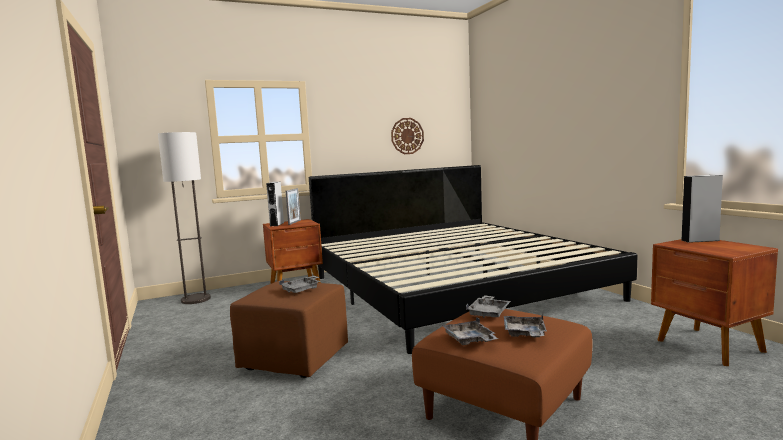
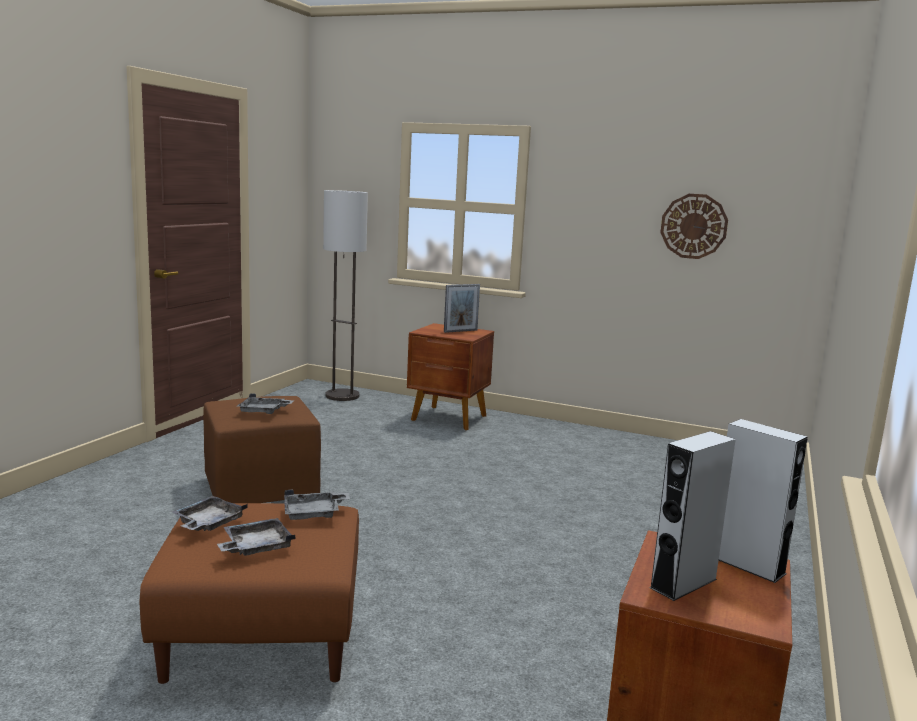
camera: 45 degrees right, 5 degrees up
(277, 224) = (437, 328): grey speaker -> grey speaker (683, 583)
(454, 287) = (601, 498): bed -> none

